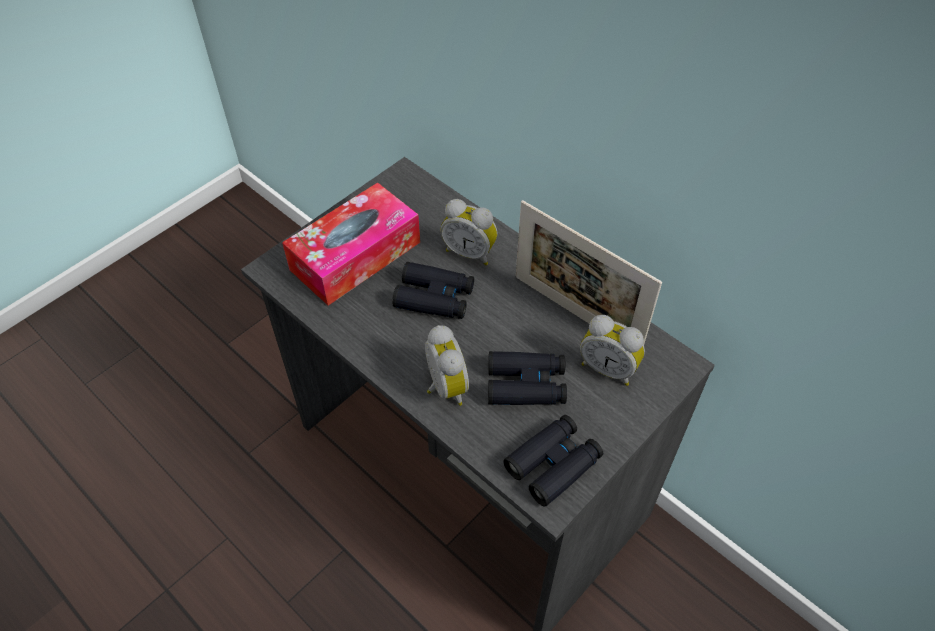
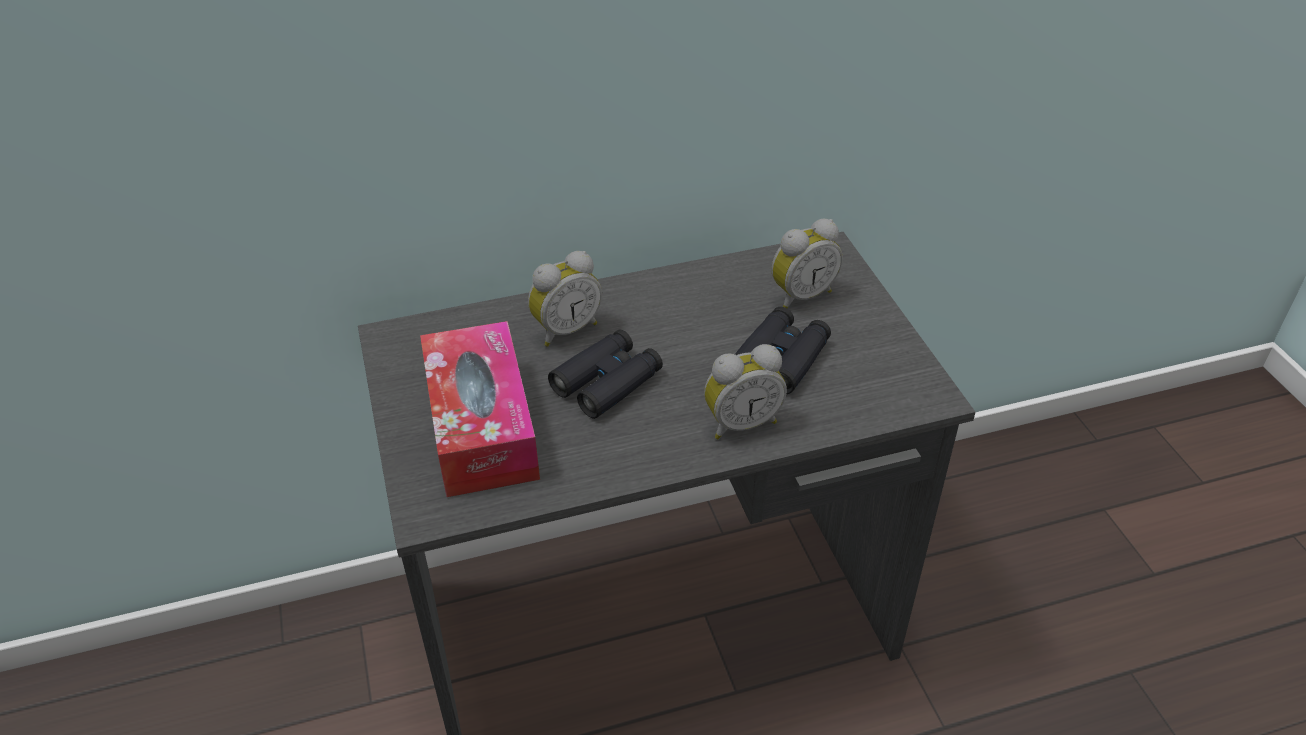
camera: 60 degrees left, 10 degrees down
(443, 388) = (741, 422): alarm clock -> alarm clock turned 150 degrees clockwise
(553, 464) = (891, 378): black binoculars -> none
(576, 314) = (717, 288): picture frame -> none

